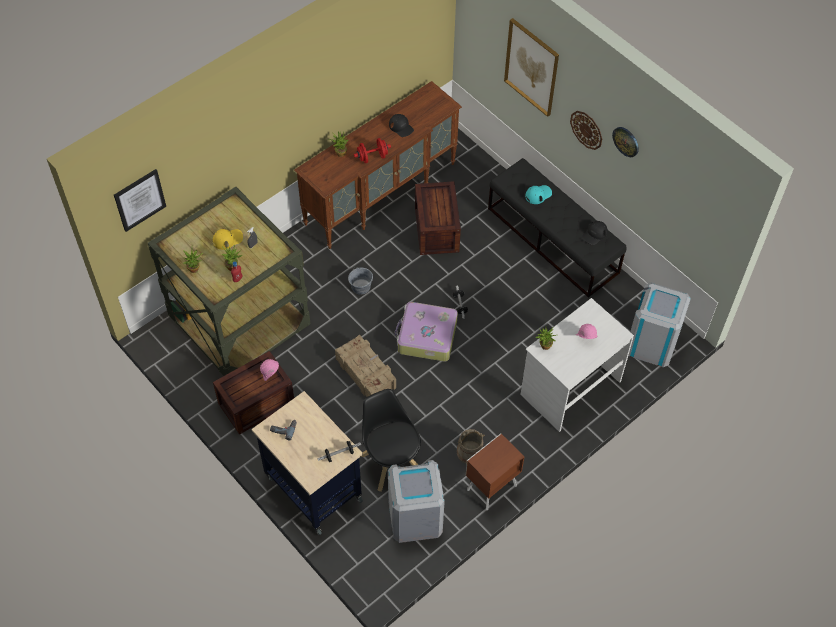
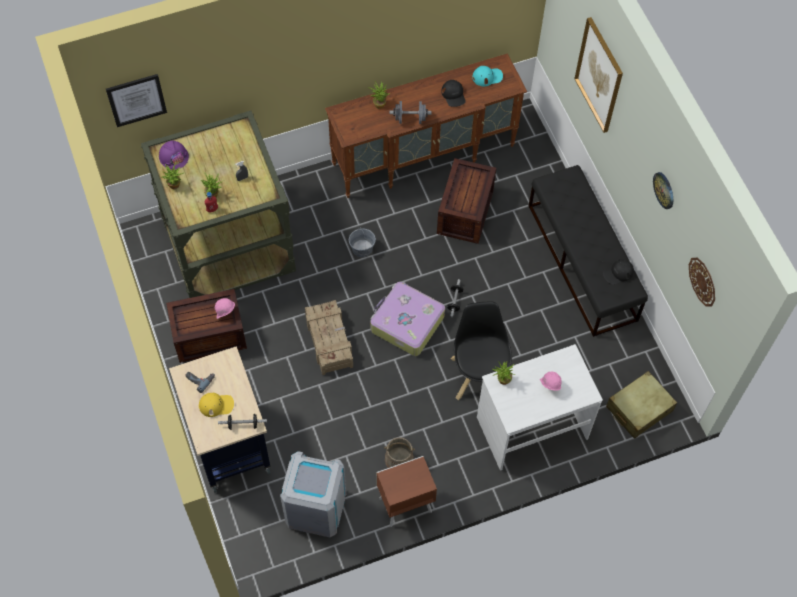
camera: 20 degrees right, 5 degrees up
(182, 245) = (173, 156): none -> purple hard hat
(227, 239) = (220, 164): yellow cap -> yellow cap (216, 405)
(372, 157) = (410, 119): red dumbbell -> grey dumbbell
(391, 461) = (316, 442): black chair -> black chair (478, 374)
(538, 194) = (576, 210): turquoise cap -> turquoise cap (487, 77)
(586, 129) = (634, 161): wall clock -> wall clock (702, 281)
(651, 343) = (639, 409): grey trash can -> beige suitcase

